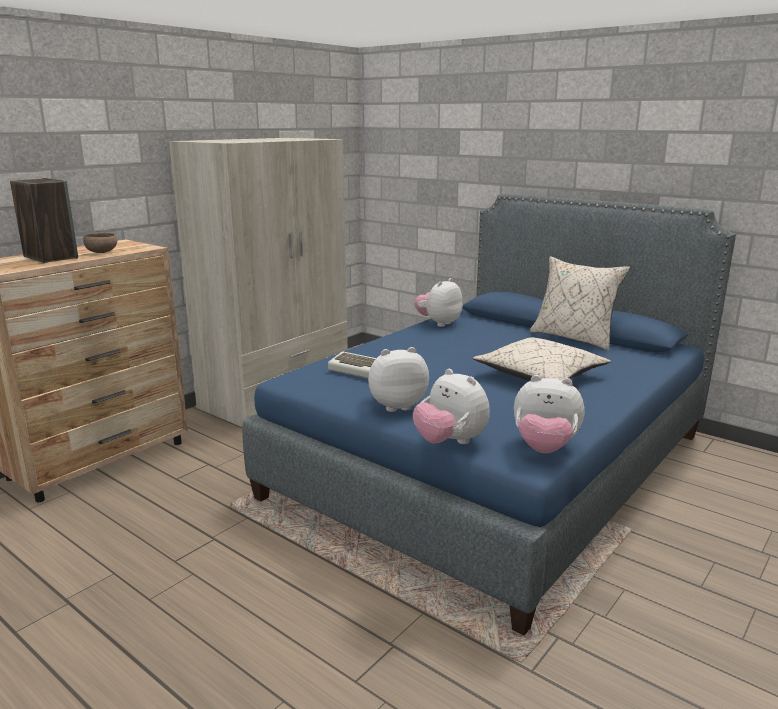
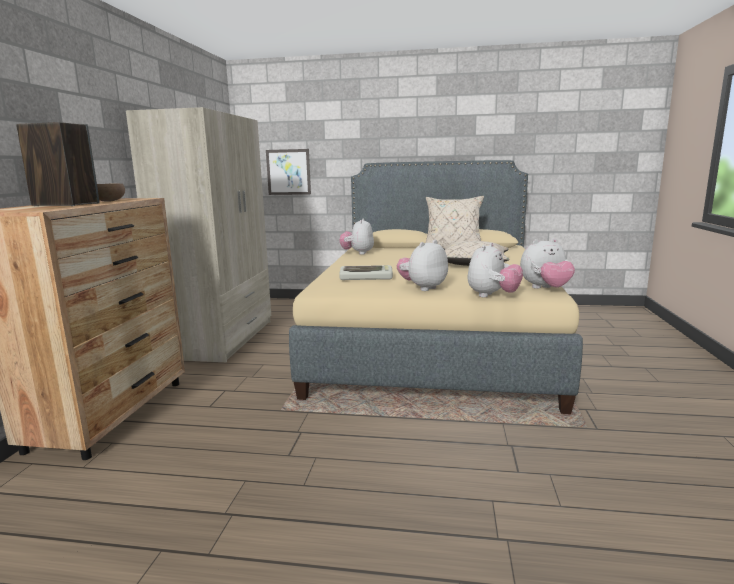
camera: 30 degrees left, 5 degrees down
(414, 195) = (288, 172): none -> picture
(450, 442) = (492, 296): plush toy -> plush toy turned 75 degrees counterclockwise
(494, 464) = (432, 341): blue bed -> beige bed

